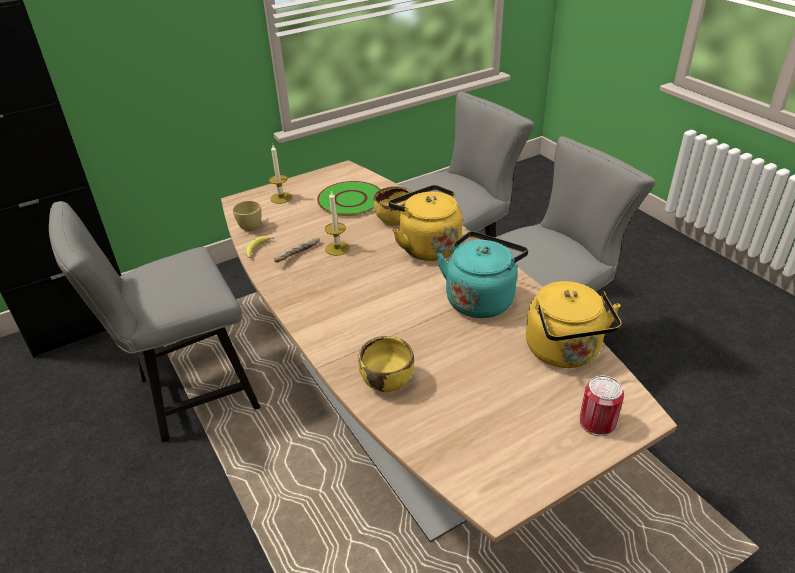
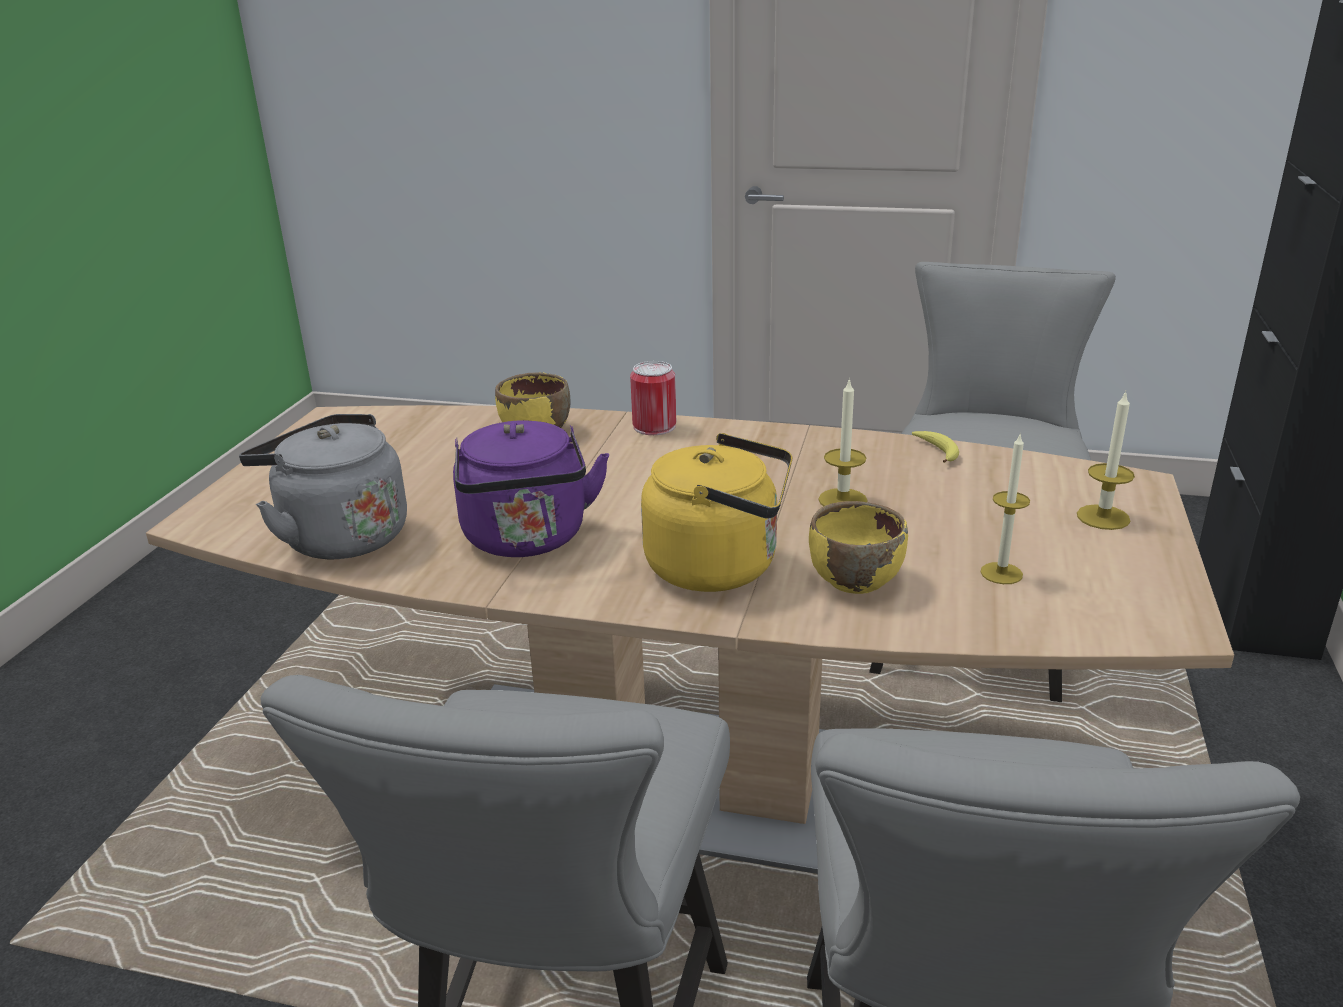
camera: 135 degrees right, 10 degrees down
(251, 225) = (1023, 467): yellow cup -> none
(298, 255) = (872, 470): bread -> none
(351, 200) = (1001, 573): green plate -> candle
(481, 298) = (527, 540): turquoise kettle -> purple kettle
(565, 352) = (339, 536): yellow kettle -> grey kettle
(597, 422) = (254, 495): can -> can (654, 426)

